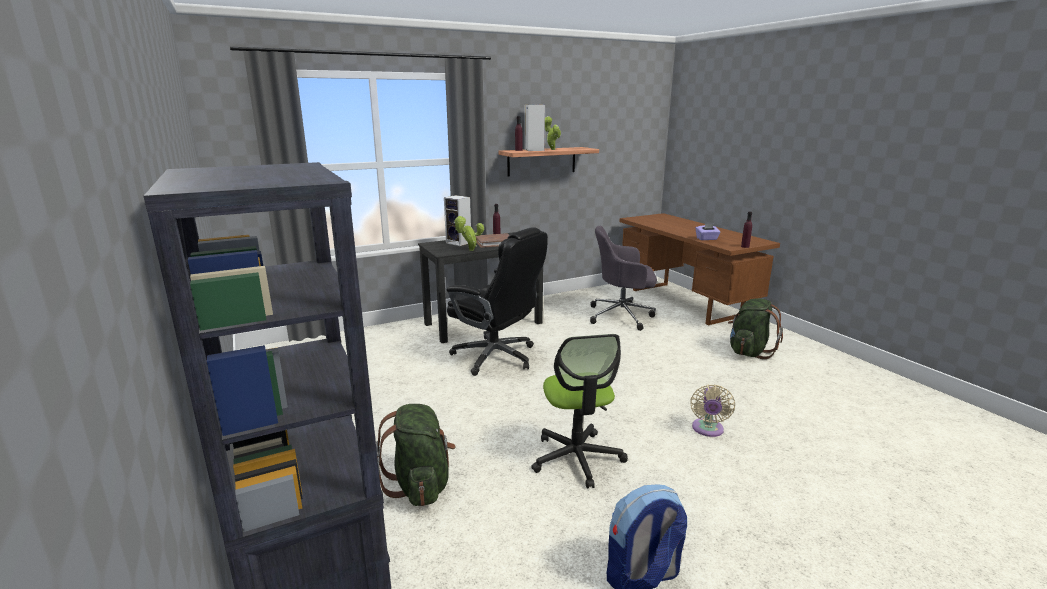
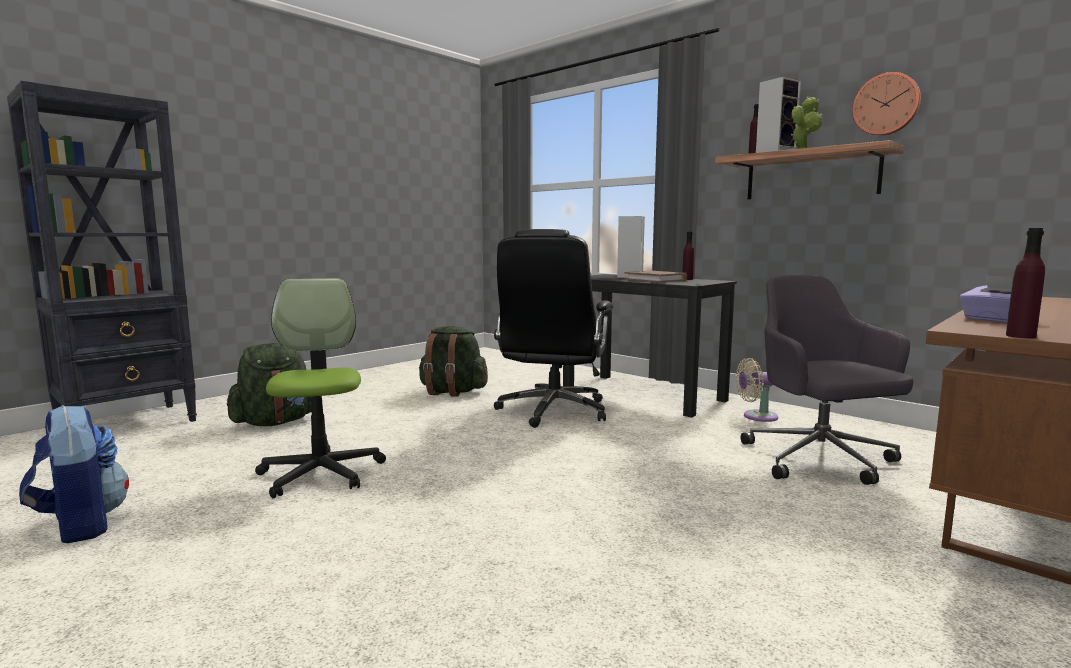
camera: 70 degrees right, 10 degrees down
(469, 250) = (603, 279): potted plant -> none
(574, 123) = (886, 104): none -> wall clock
(577, 458) = (321, 473): office chair -> office chair turned 105 degrees clockwise
(707, 430) = (415, 557): beige fan -> beige fan (756, 416)
(749, 352) = (853, 609): green backpack -> green backpack (452, 392)

